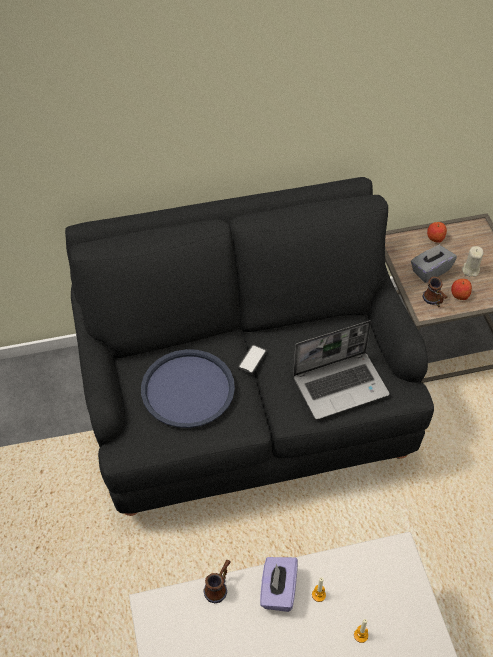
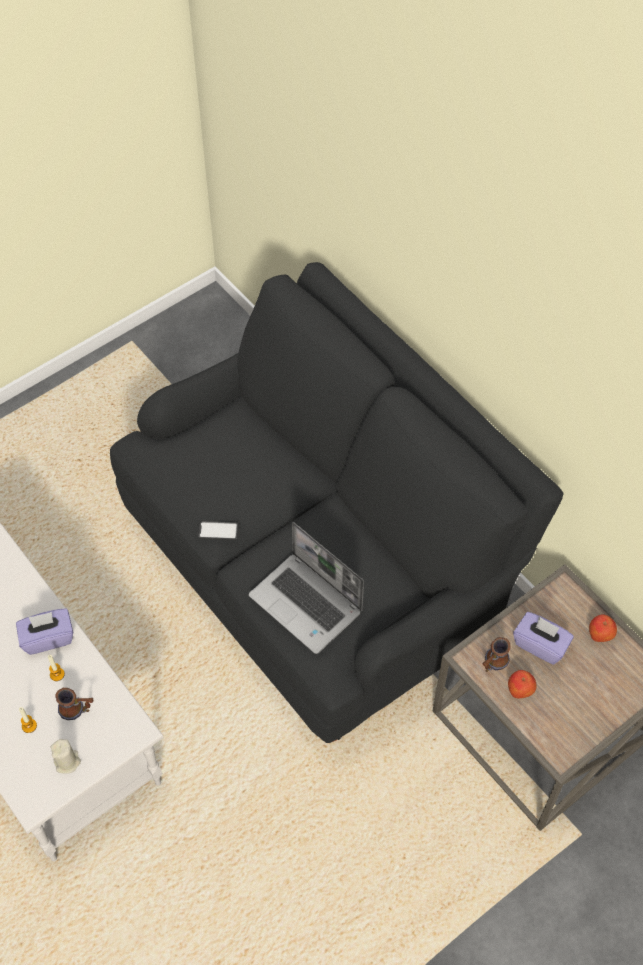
camera: 65 degrees right, 5 degrees up
(187, 389) = (228, 468): blue tray -> none
(219, 586) = (33, 587): mug -> mug (77, 710)
(252, 359) = (299, 510): phone -> phone (218, 531)
(430, 270) = (540, 645): grey tissue box -> purple tissue box
(470, 270) = (569, 689): beige candle -> beige candle (67, 762)

